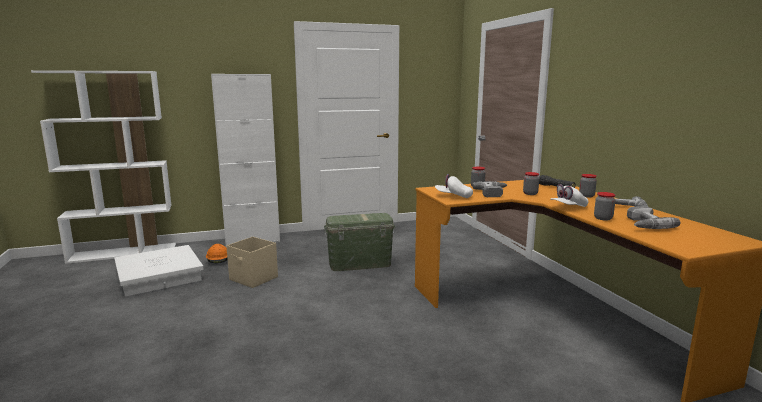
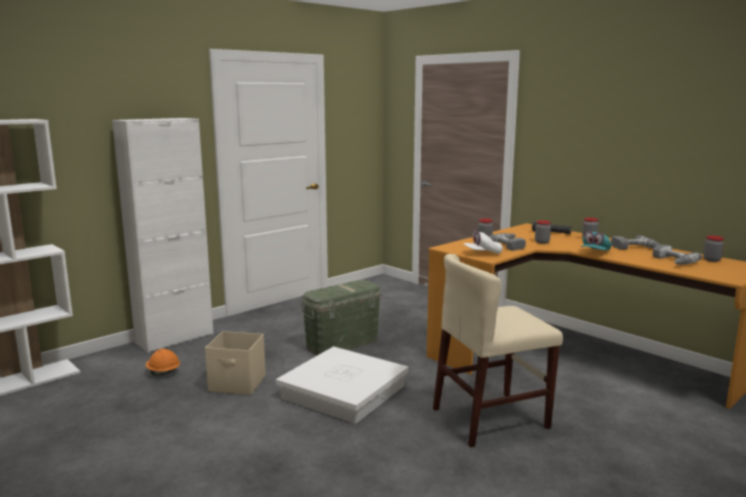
camera: 25 degrees left, 0 degrees up
(160, 276) = (103, 406): white storage box -> white storage box (344, 391)
(410, 348) = (490, 418): none -> beige chair
(568, 207) = (595, 252): white cap -> turquoise cap
(603, 218) = (636, 259): jar -> jar (711, 260)

